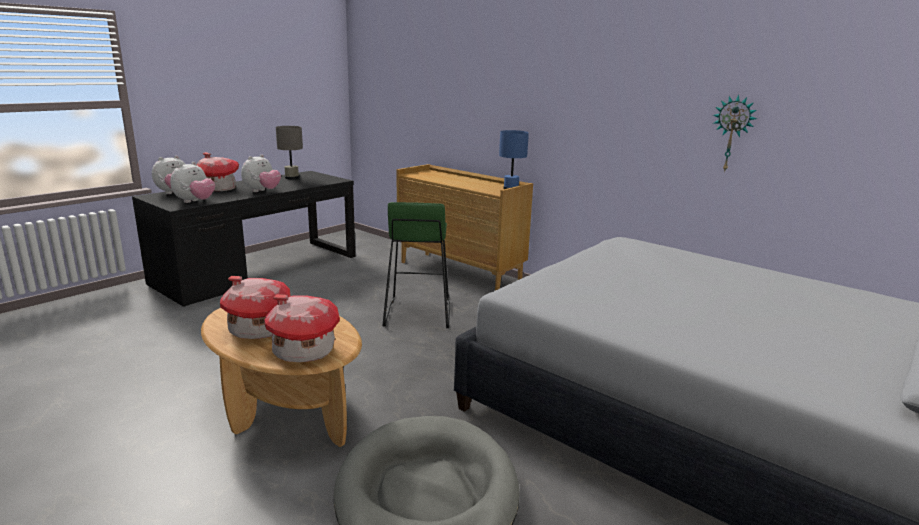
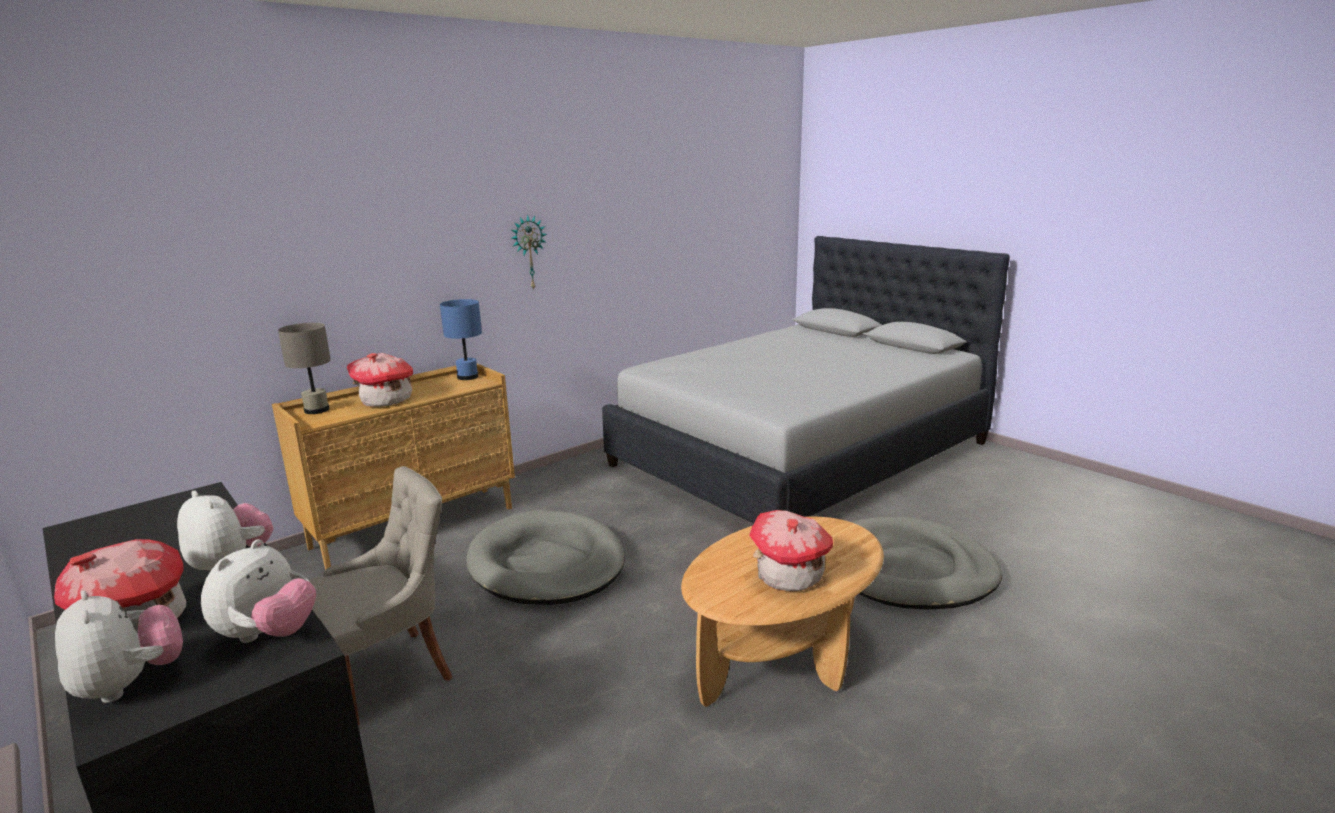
camera: 80 degrees left, 0 degrees up
(195, 202) = (268, 635): plush toy -> plush toy turned 75 degrees clockwise
(292, 178) = (112, 542): grey table lamp -> grey table lamp (316, 410)
(302, 351) = (840, 543): toy house -> toy house (386, 400)
(303, 291) = (390, 673): none -> grey chair
(417, 314) = (547, 564): green stool -> grey dog bed
(732, 134) = (644, 250): wall clock -> wall clock (528, 252)

